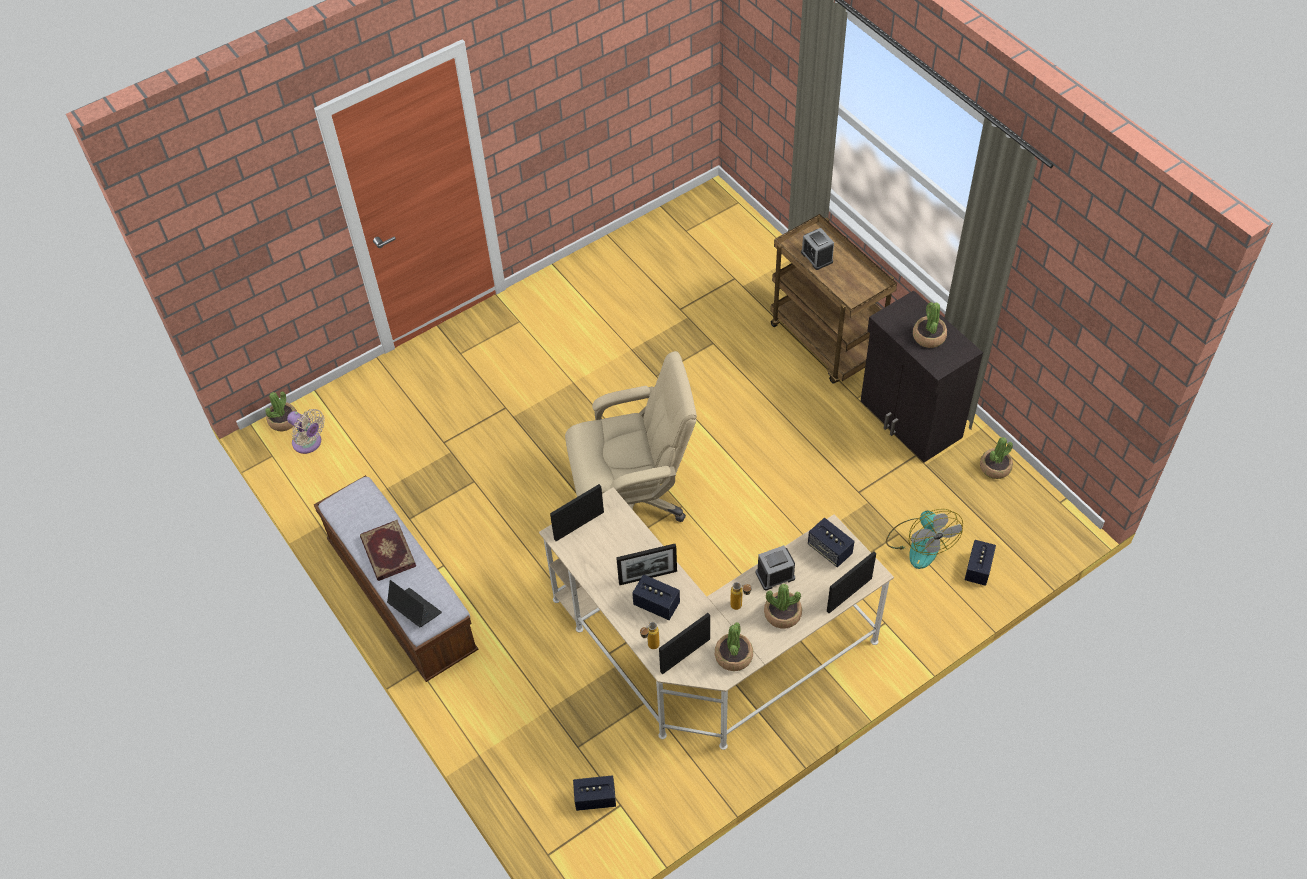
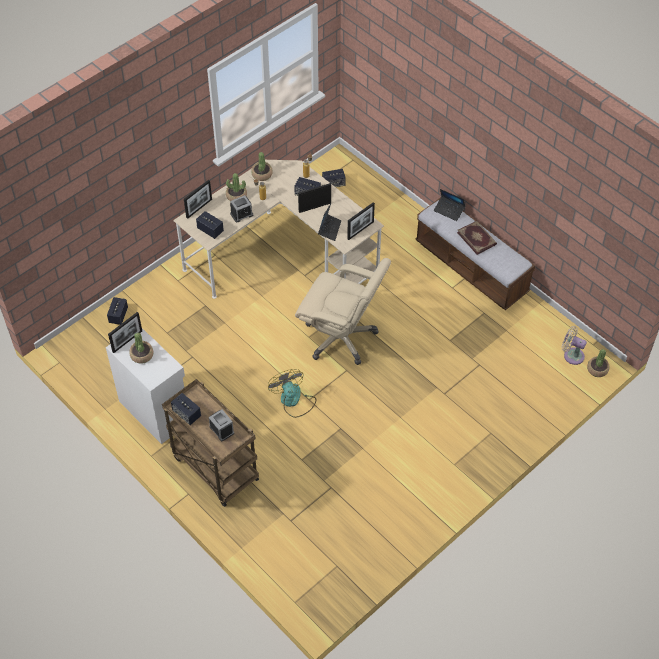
camera: 170 degrees right, 0 degrees up
(629, 533) = (329, 229): none -> laptop
(633, 500) = (341, 337): beige office chair -> beige office chair turned 135 degrees counterclockwise
(685, 655) = (288, 172): picture frame -> picture frame (127, 341)
(863, 279) = (186, 414): none -> speaker
(910, 420) = (155, 410): black cabinet -> white cabinet
(920, 543) = (154, 328): fan -> fan (293, 401)
(995, 467) = (99, 382): potted plant -> none

